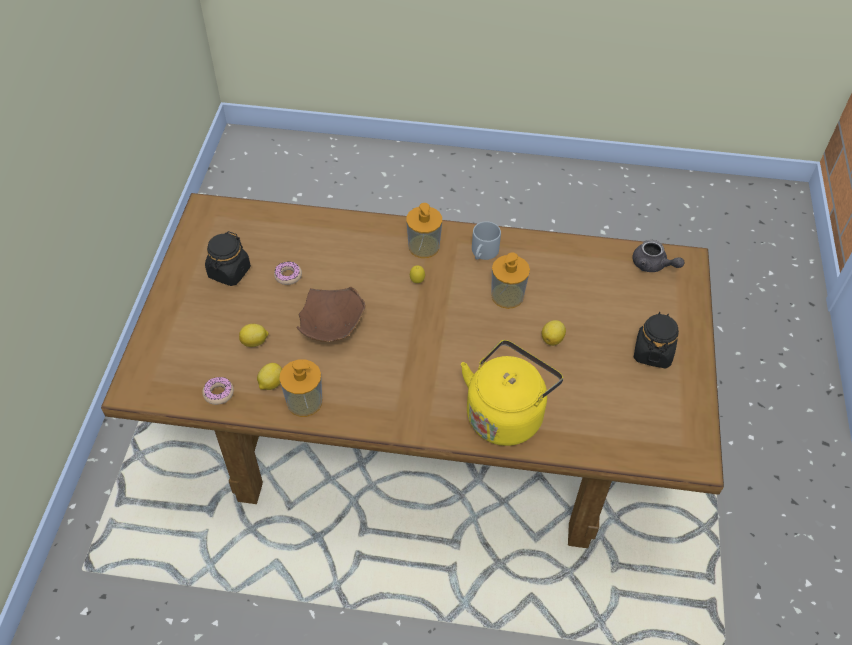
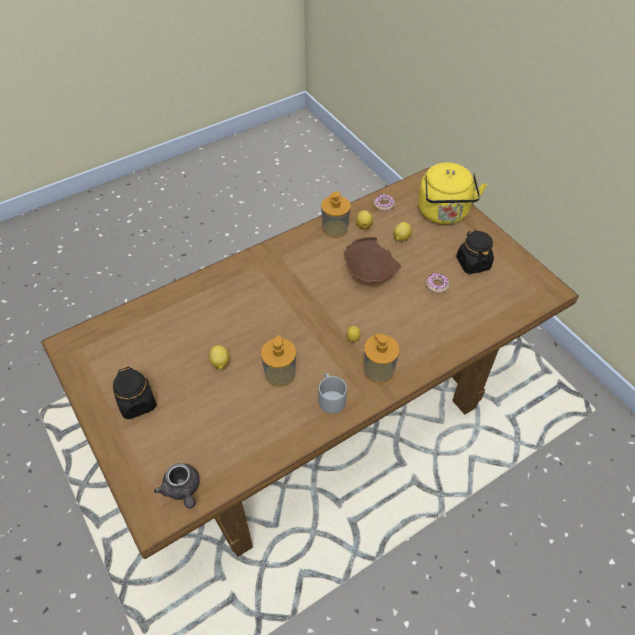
camera: 140 degrees right, 0 degrees up
(506, 414) = (212, 295): yellow kettle -> yellow kettle (444, 214)
(652, 265) = (183, 490): grey teapot -> grey teapot turned 120 degrees counterclockwise

